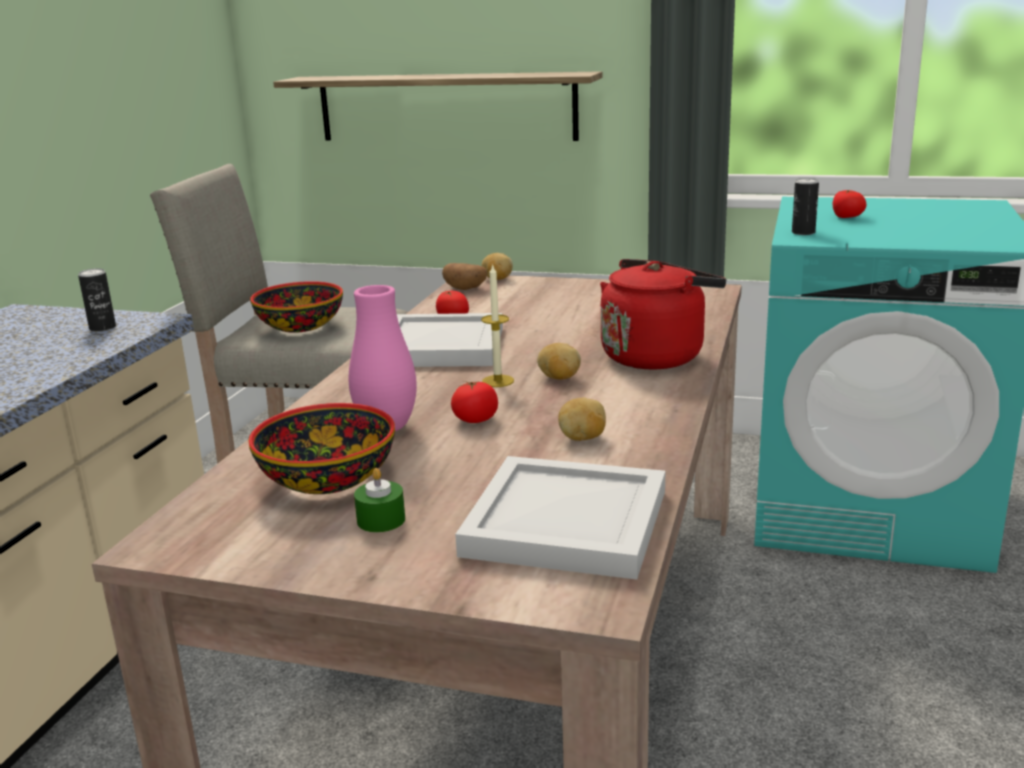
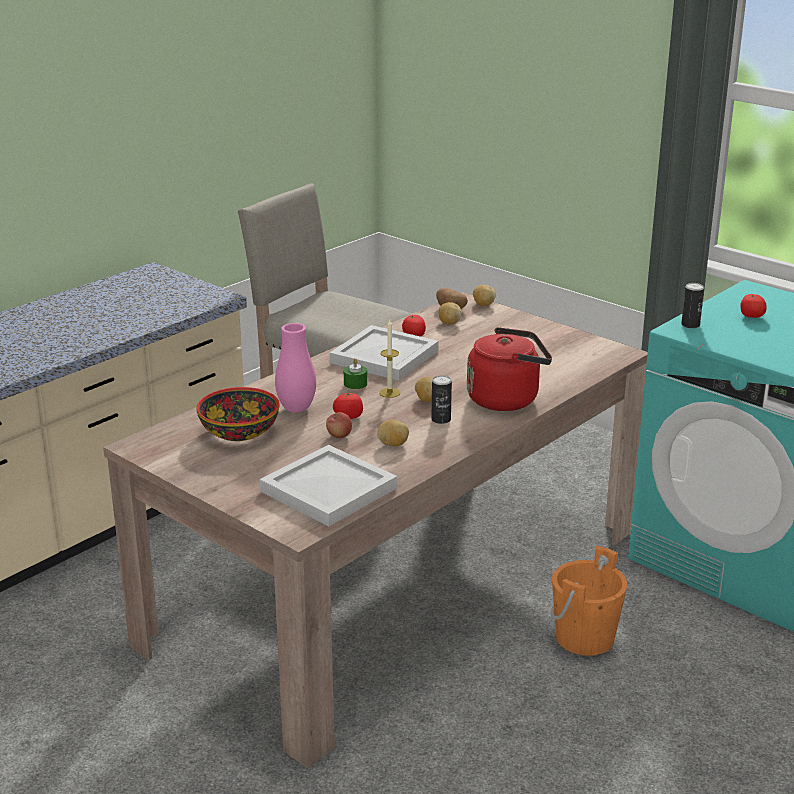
camera: 25 degrees right, 5 degrees up
(102, 328) = (189, 296): can -> can (441, 419)
(300, 325) = (329, 313): bowl -> none
(381, 520) = (244, 462): green candle -> green candle (355, 384)
(445, 107) = (517, 142): shelf -> none
(479, 301) = (449, 323): none -> potato
(491, 446) = (339, 436): none -> apple
(804, 655) = (584, 637): none -> orange bucket

